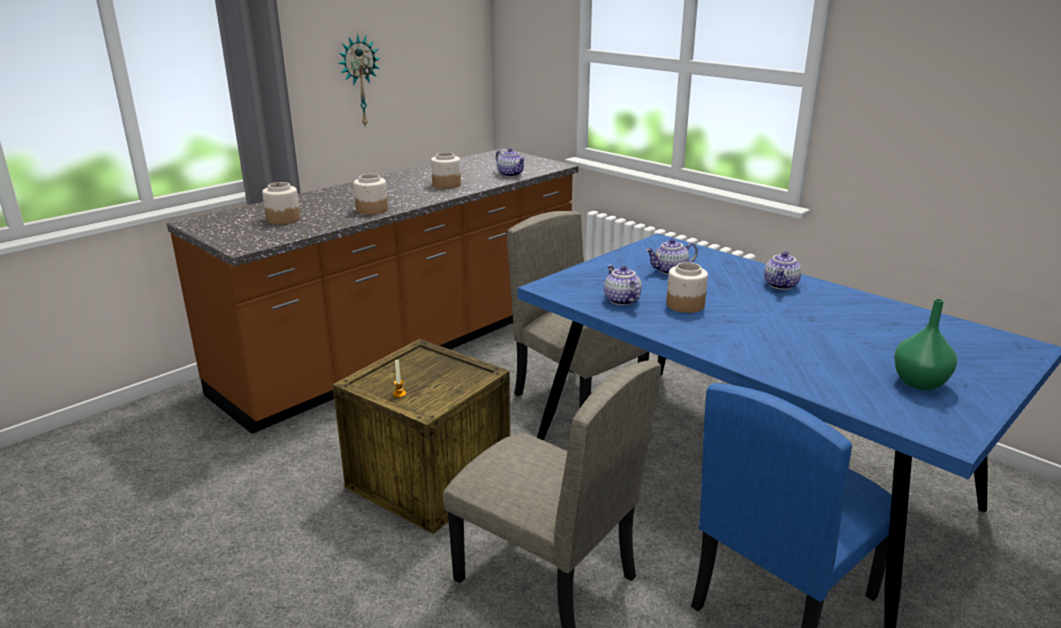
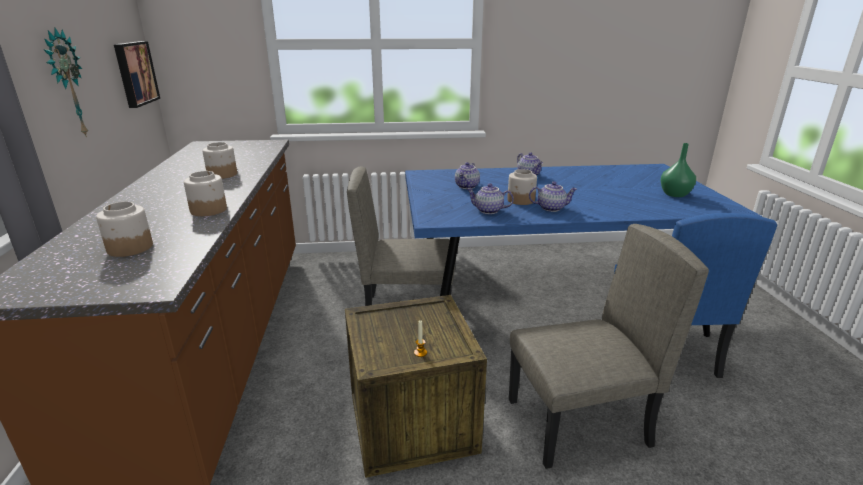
camera: 50 degrees left, 0 degrees up
(458, 73) = (135, 73): none -> picture
(511, 174) = (256, 155): teapot -> teapot (551, 208)

